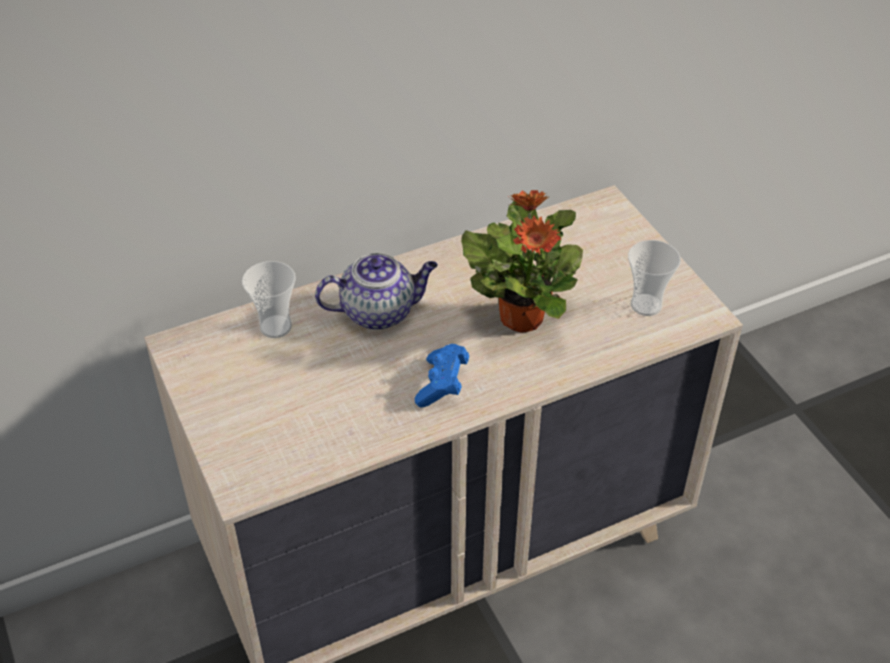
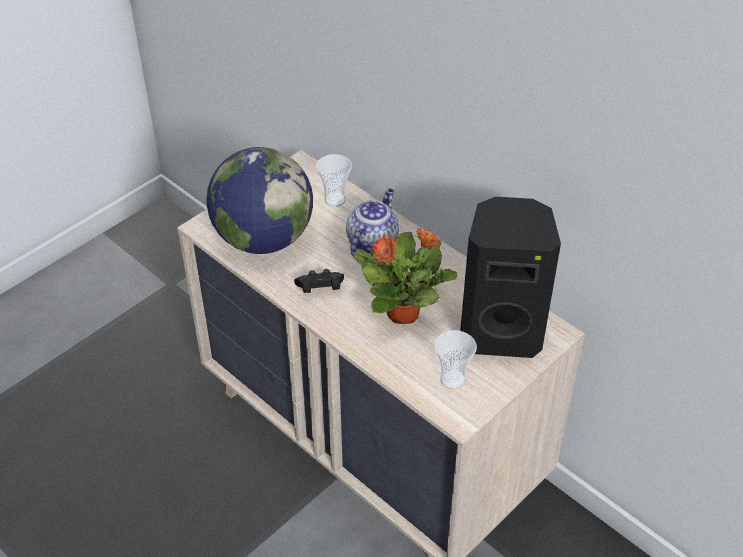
camera: 70 degrees right, 0 degrees up
(310, 422) = (263, 239): none -> globe
(379, 311) = (372, 241): teapot -> teapot turned 120 degrees counterclockwise
(442, 385) = (320, 289): blue game controller -> black game controller
(587, 245) = (500, 332): none -> black speaker

